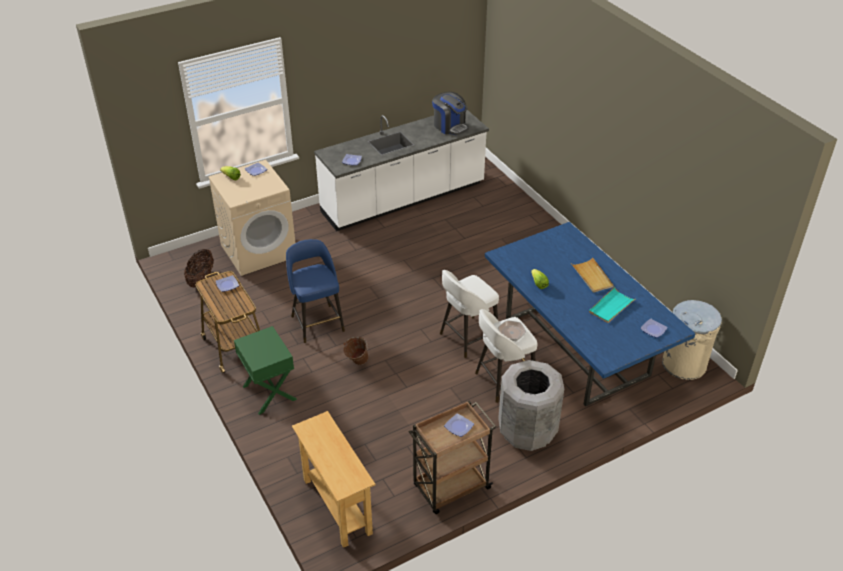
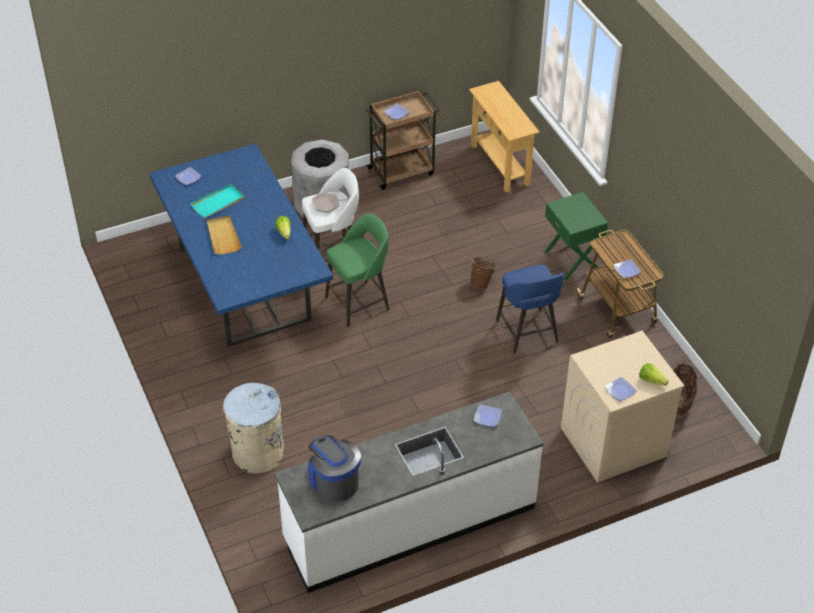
camera: 175 degrees left, 5 degrees up
(467, 337) = (359, 303): white stool -> green stool
(684, 364) = (139, 258): beige trash can -> beige trash can (257, 453)

